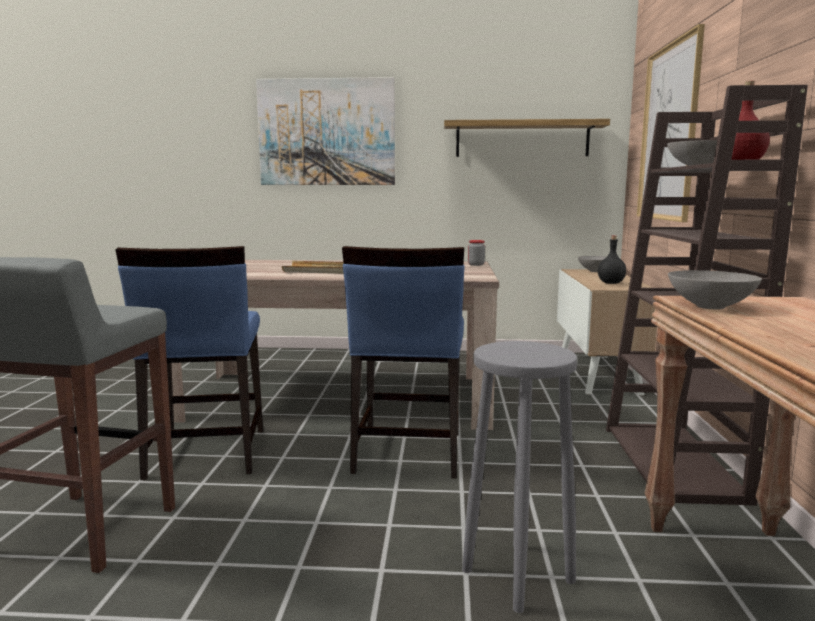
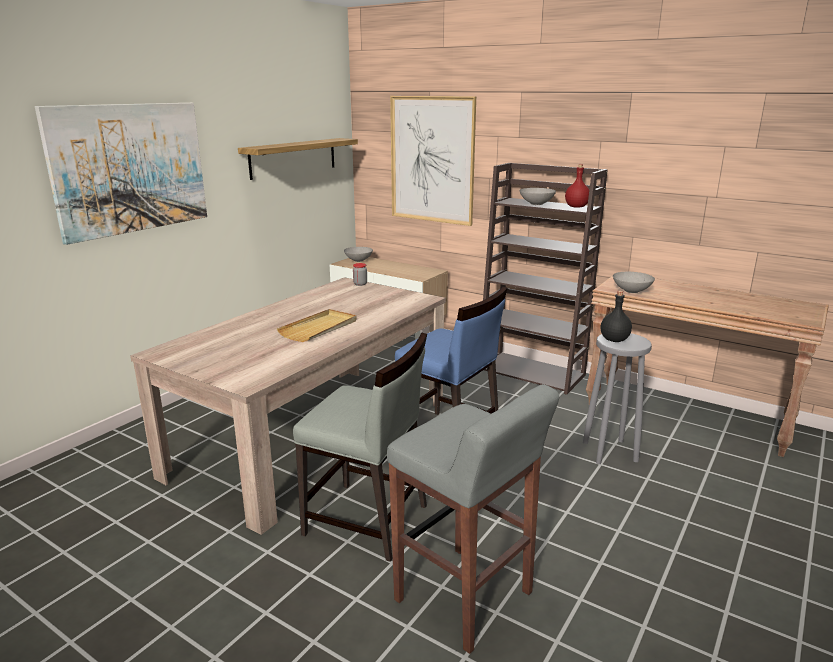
camera: 60 degrees left, 10 degrees up
(206, 453) = (367, 521): blue chair -> grey chair
(611, 283) = (408, 271): black bottle -> black bottle (614, 340)

